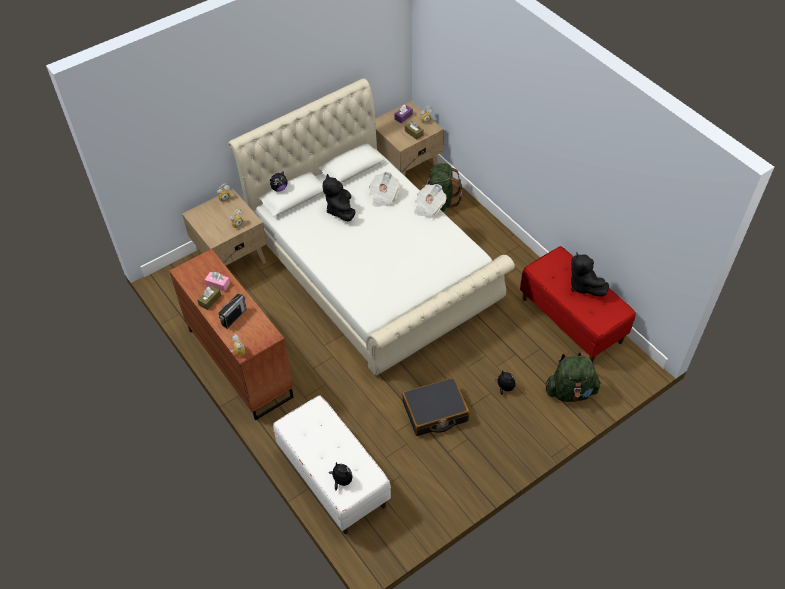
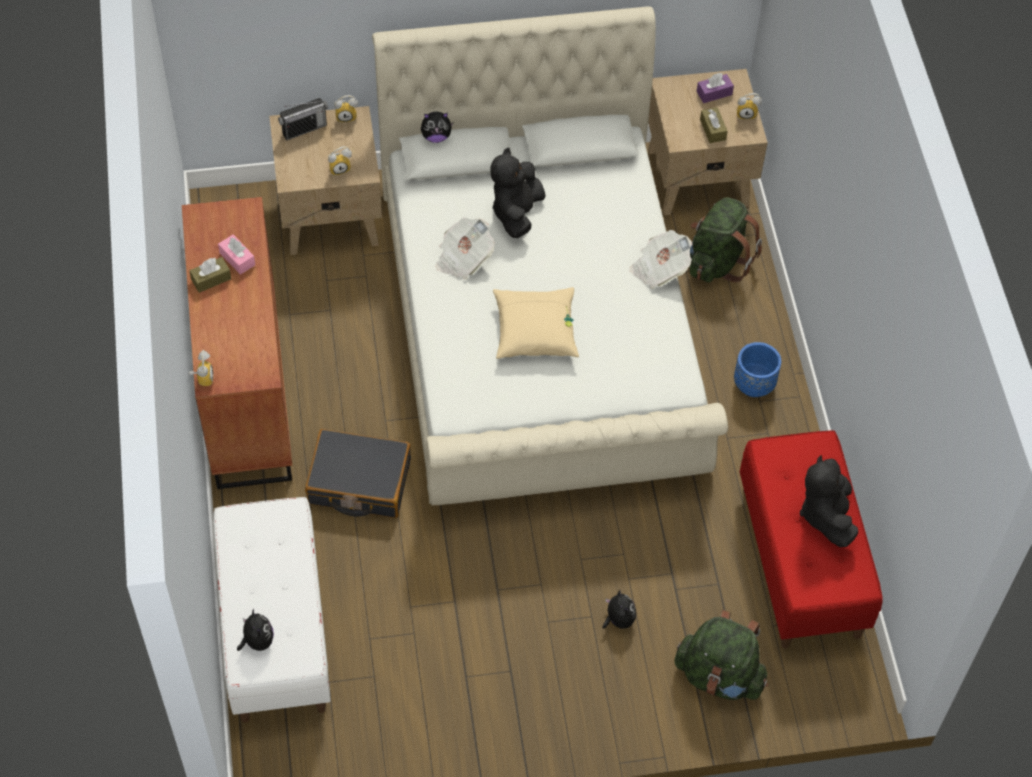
camera: 25 degrees right, 5 degrees up
(234, 317) = (229, 321): radio -> radio (304, 129)
(383, 196) = (599, 218): newspaper -> newspaper (463, 258)
(387, 262) = (535, 332): none -> beige pillow
(435, 412) = (486, 605): black suitcase -> black suitcase (359, 482)
(495, 249) = (754, 385): none -> blue planter

